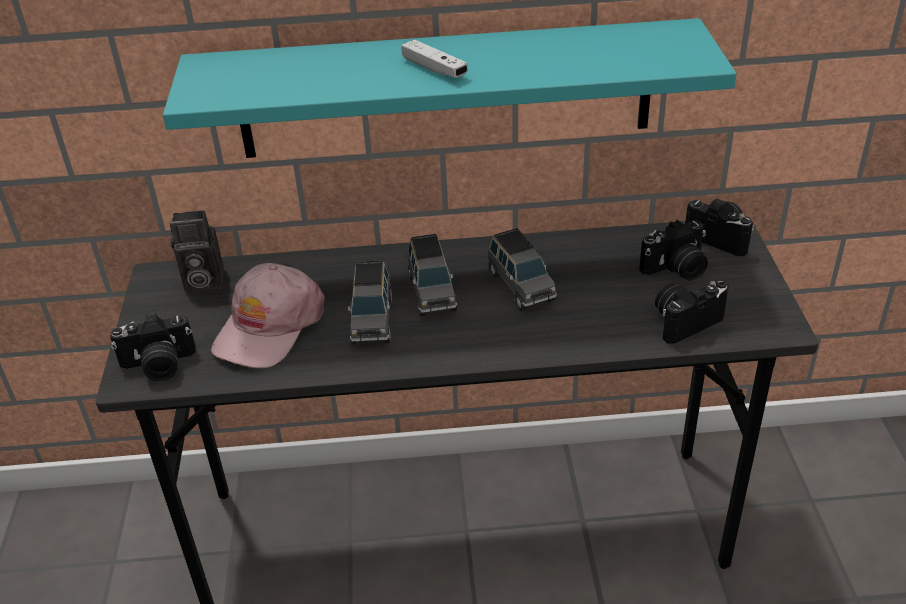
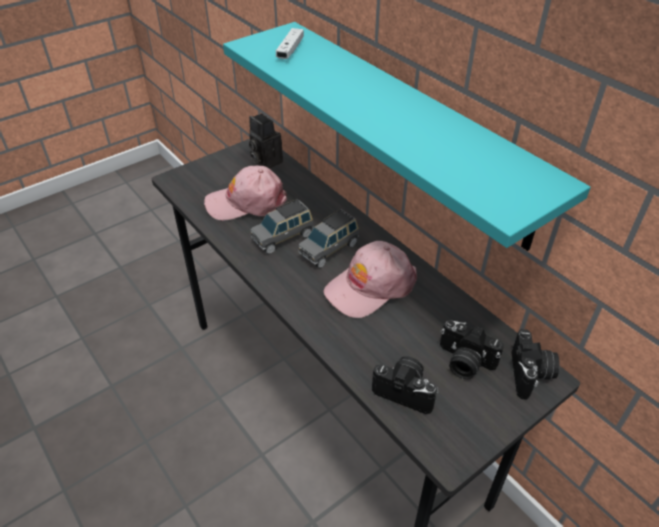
camera: 55 degrees right, 5 degrees up
(158, 366) = (189, 182): camera -> none
(434, 69) = (362, 101): white game controller -> white game controller (290, 50)
(520, 286) = (370, 286): grey toy car -> pink cap

